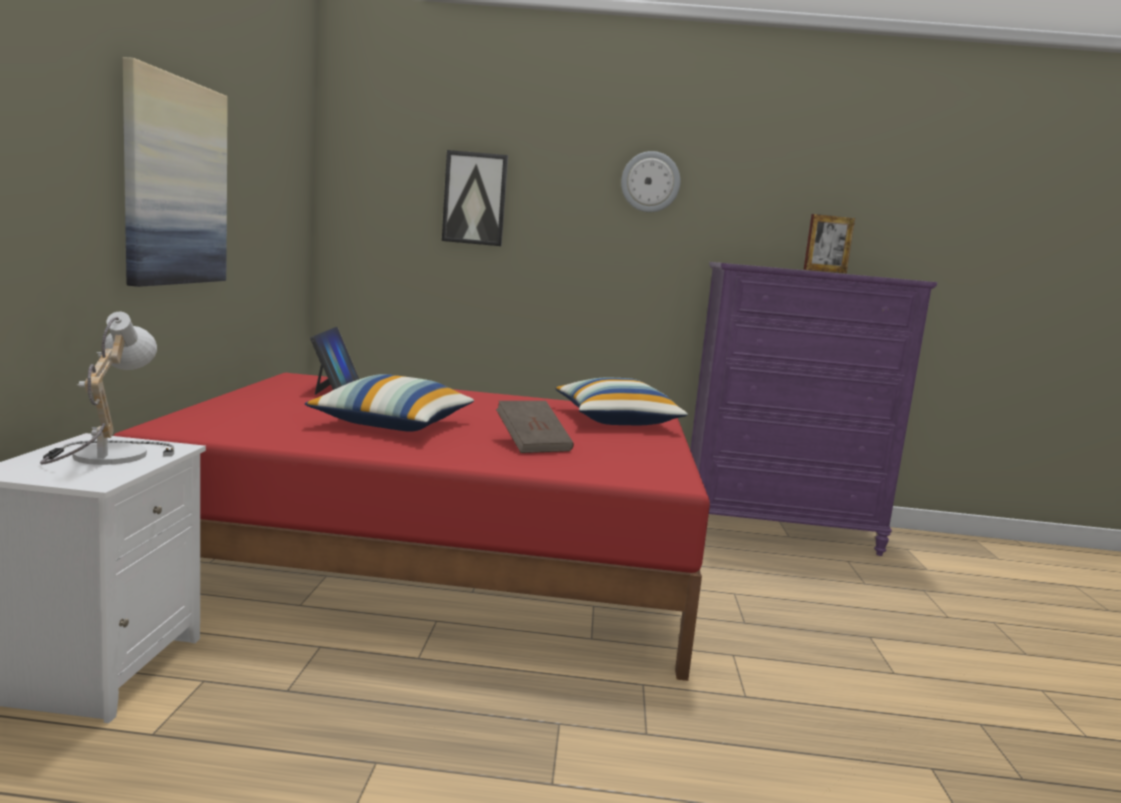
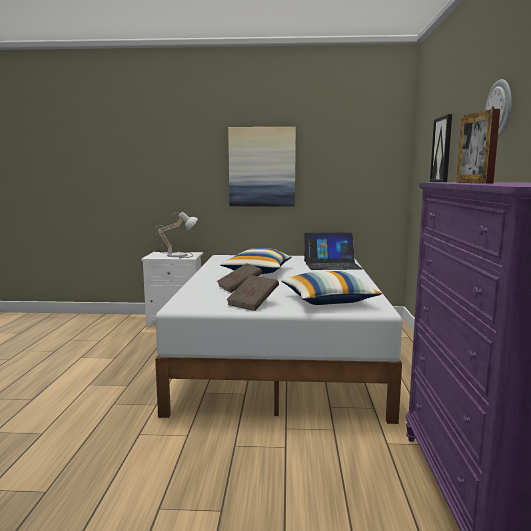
camera: 90 degrees right, 0 degrees up
(438, 565) = (280, 355): red bed -> white bed
(639, 447) = (253, 303): none -> brown book

